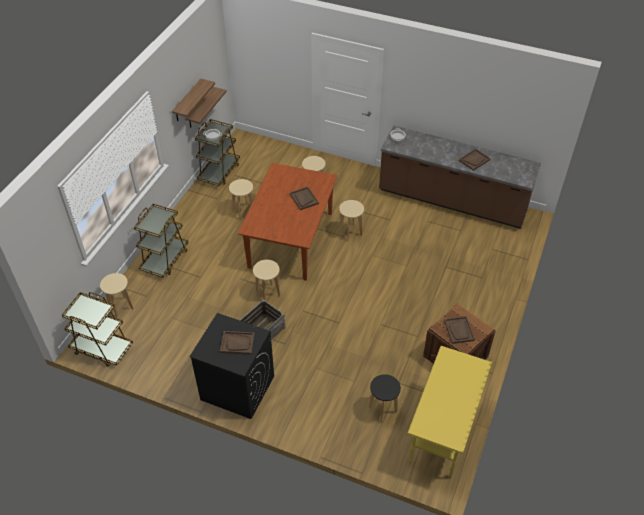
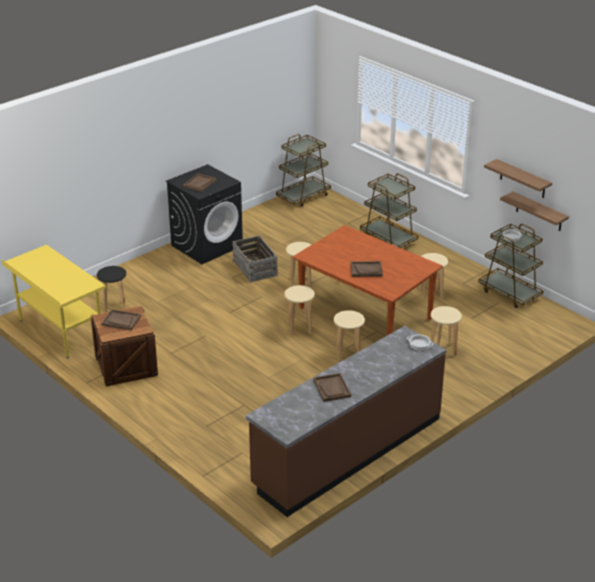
camera: 115 degrees right, 15 degrees down
(121, 307) = (343, 210): beige stool -> beige stool (299, 328)

